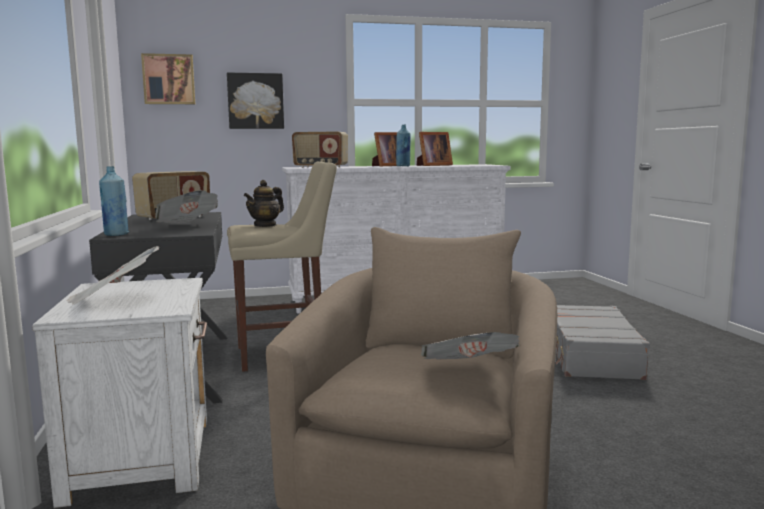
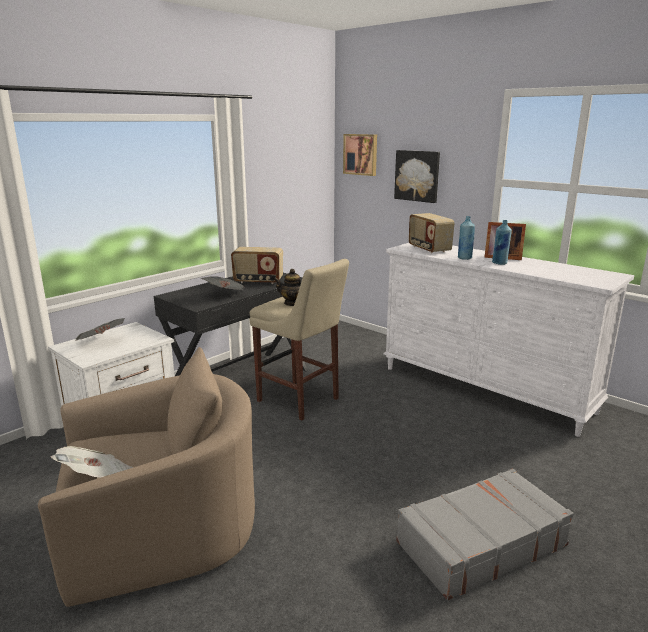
camera: 55 degrees right, 10 degrees up
(116, 235) = (174, 294): blue bottle -> blue bottle (464, 258)
(433, 165) = (543, 266): picture frame -> none

